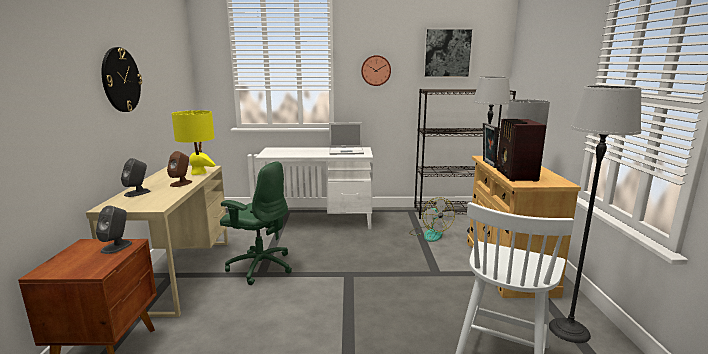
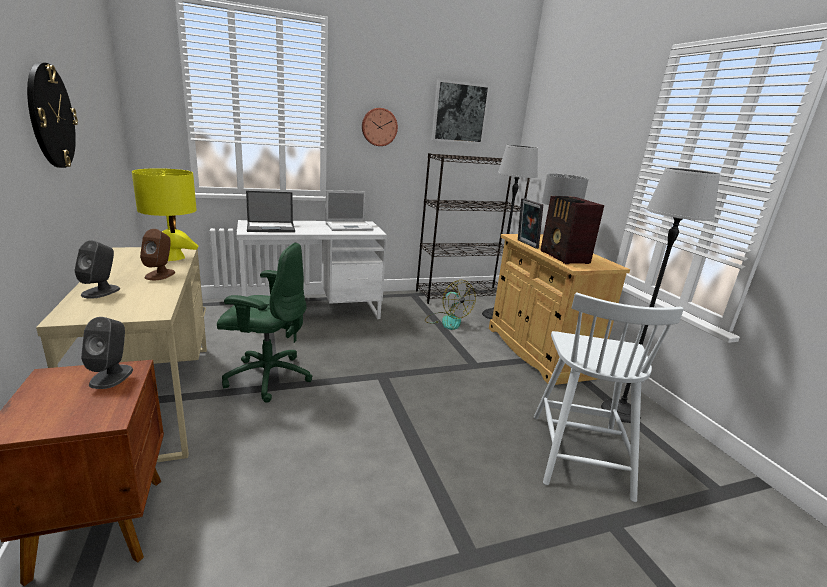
camera: 20 degrees left, 5 degrees up
(285, 152) = (271, 227): none -> laptop

